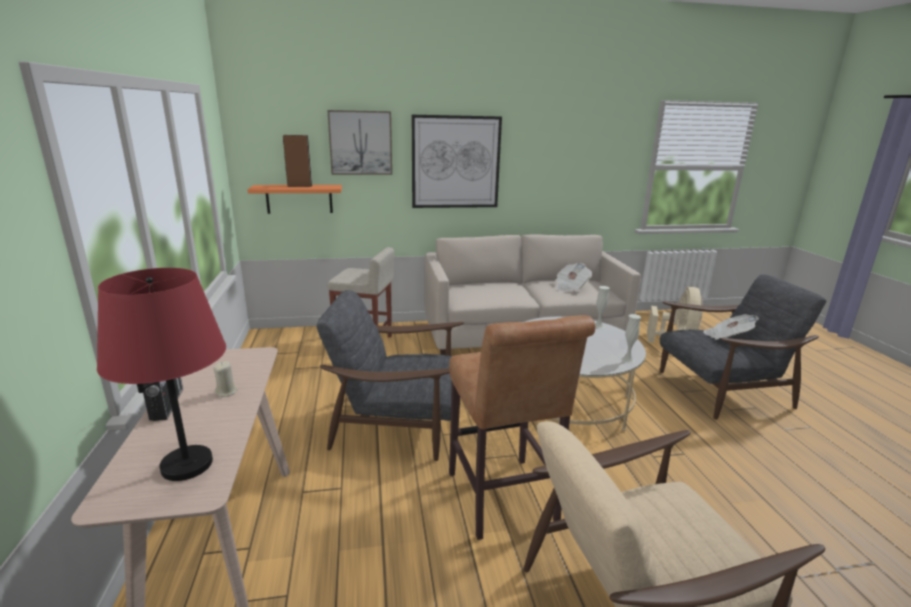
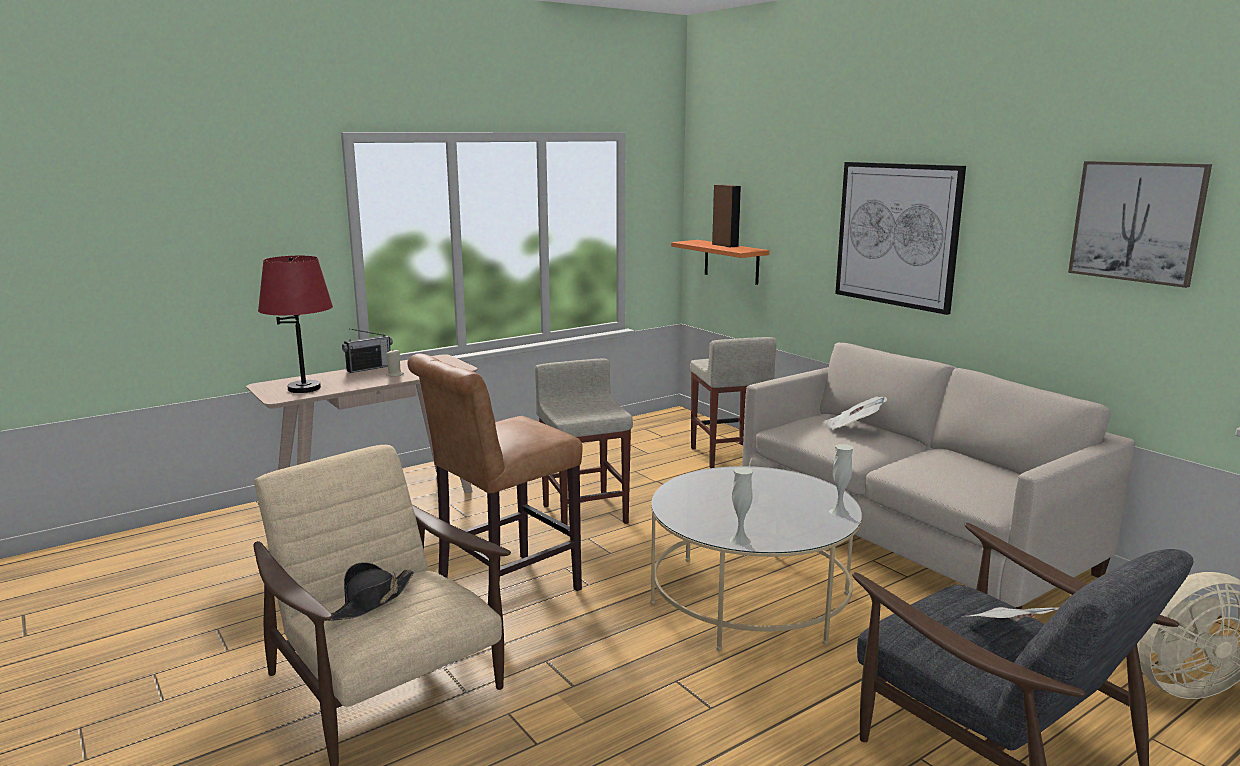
camera: 65 degrees right, 5 degrees down
(360, 143) = (792, 198): picture -> picture (1137, 221)
(398, 424) = (584, 513): grey armchair -> beige stool
(570, 287) = (962, 472): newspaper -> newspaper (852, 428)
(678, 543) = (371, 601): none -> black hat

